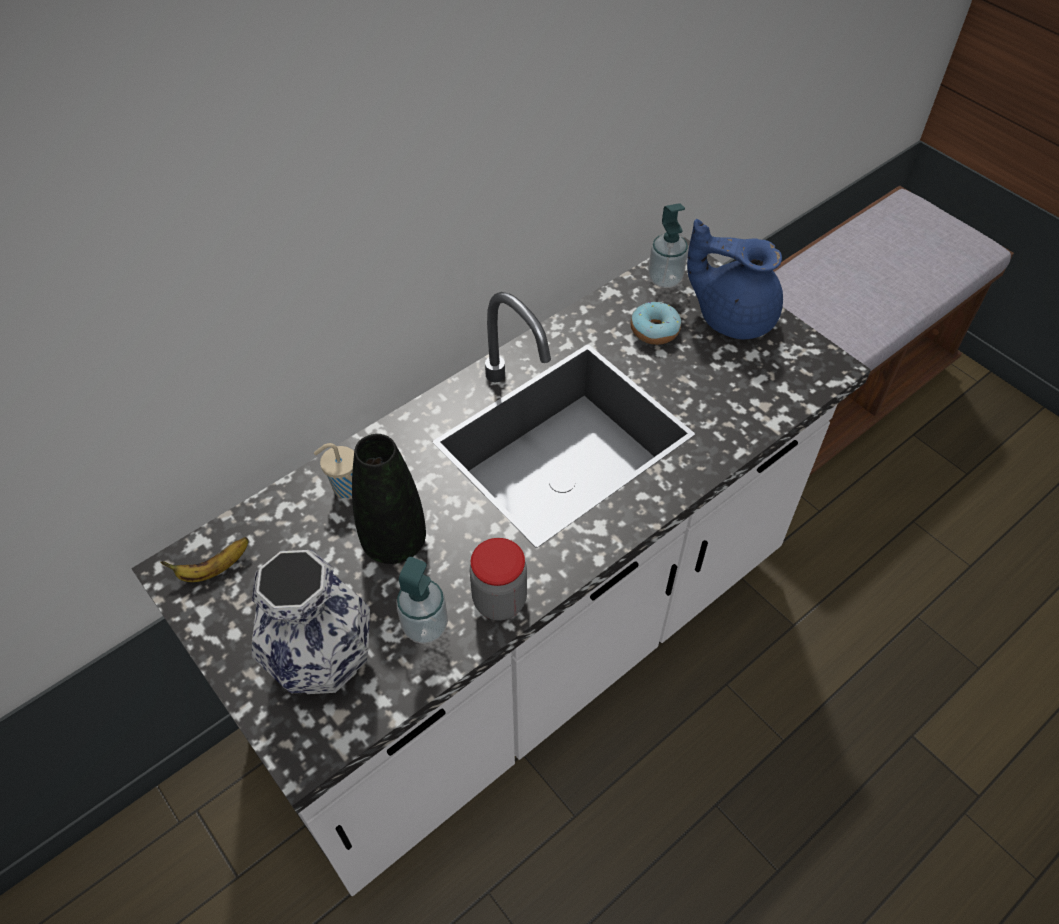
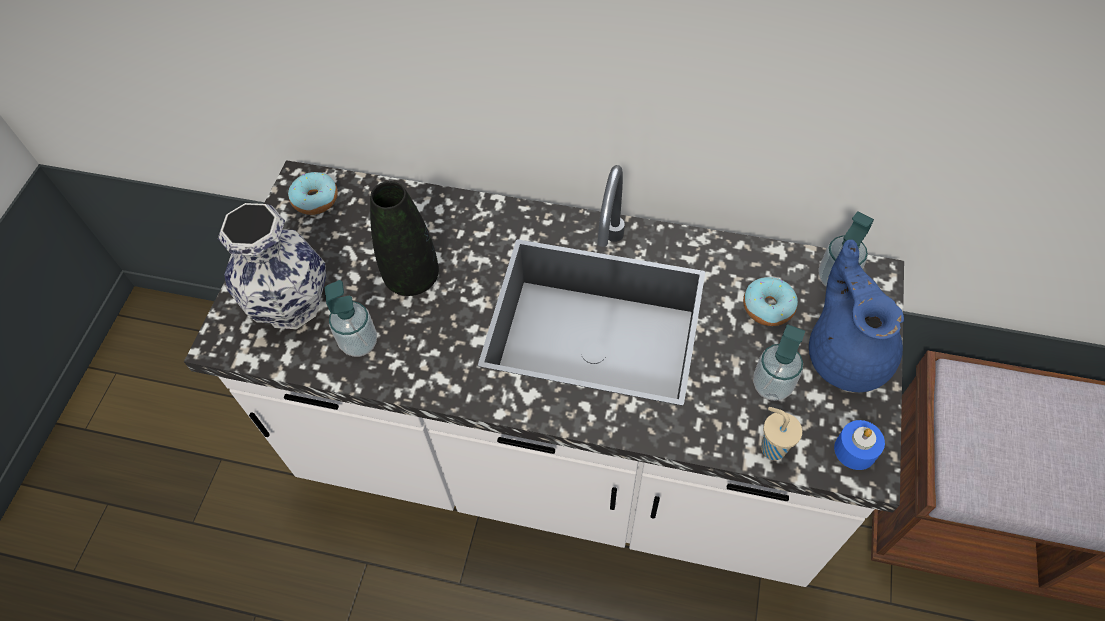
camera: 55 degrees right, 5 degrees up
(214, 569) = (315, 199): banana -> donut
(344, 488) = (432, 219): beige cup -> beige cup (772, 447)
(499, 600) = (414, 373): jar -> none
(723, 372) = (772, 385): none -> soap dispenser
(812, 363) = (855, 450): none -> blue candle

